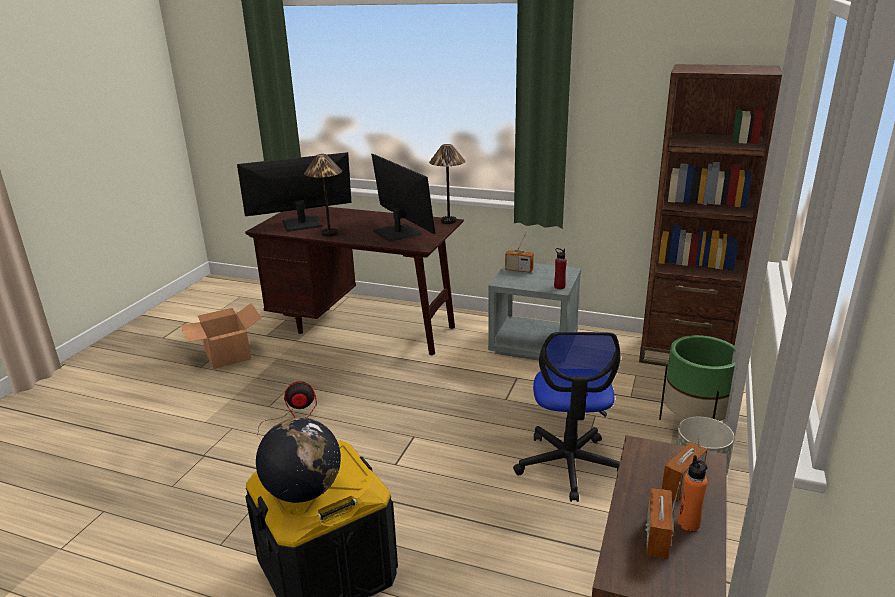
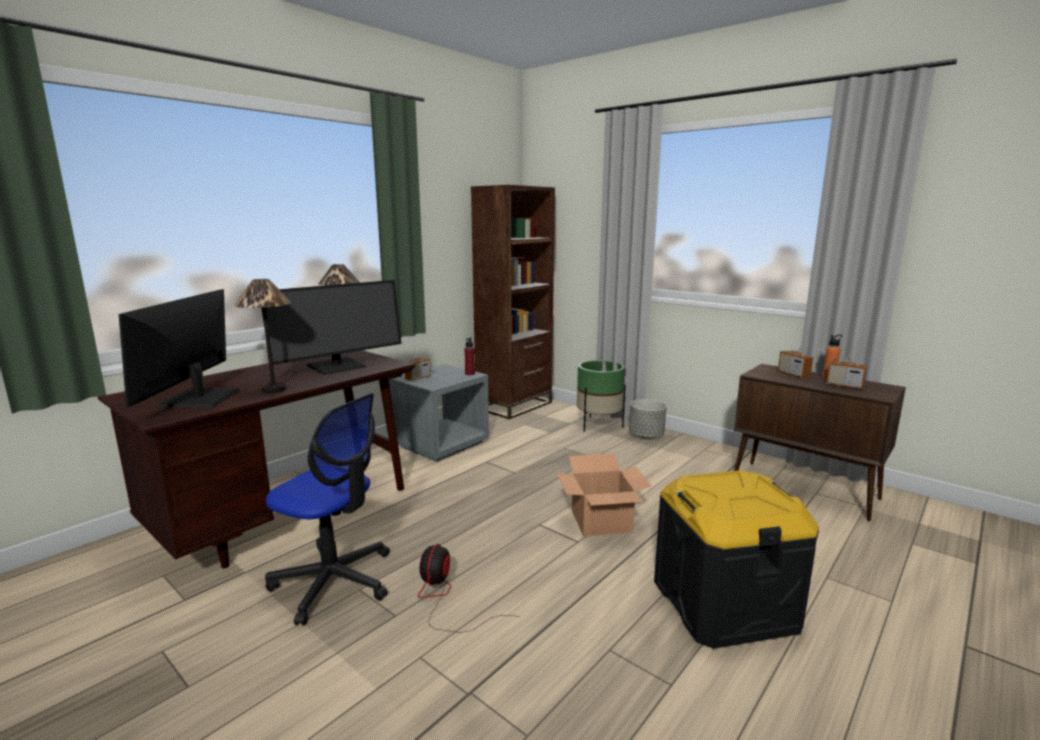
camera: 70 degrees left, 10 degrees down
(228, 356) = (195, 647): cardboard box -> cardboard box (602, 521)
(303, 491) = (763, 499): globe -> none
(398, 232) = (337, 366): monitor -> monitor turned 150 degrees clockwise
(569, 465) = (620, 469): office chair -> office chair (334, 581)

